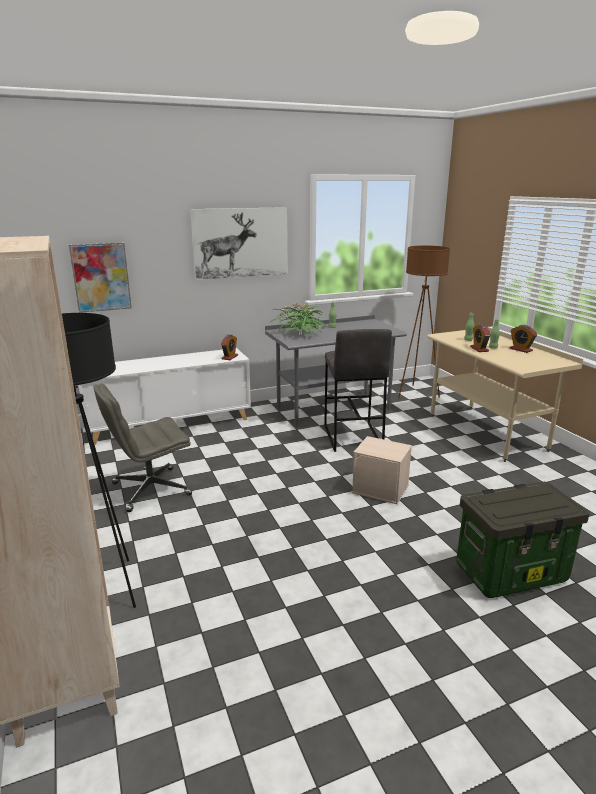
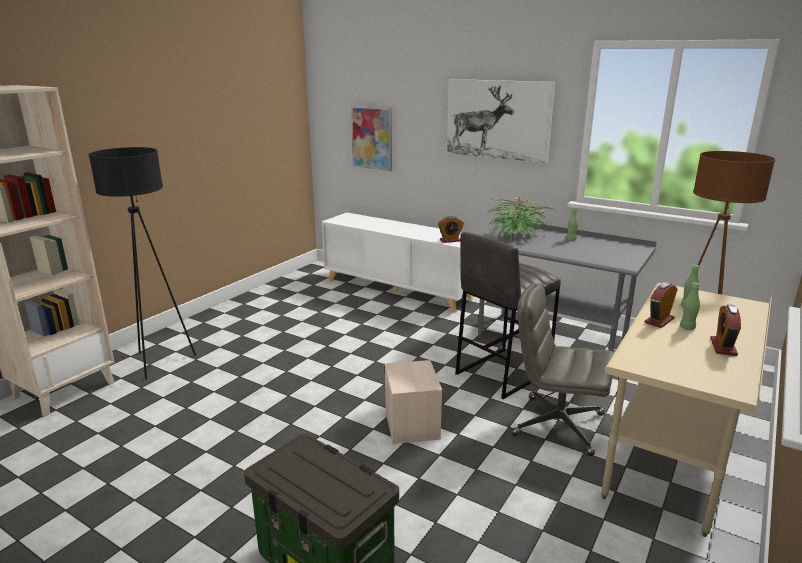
camera: 55 degrees right, 0 degrees up
(150, 489) = (290, 324): grey office chair -> grey office chair (557, 424)

